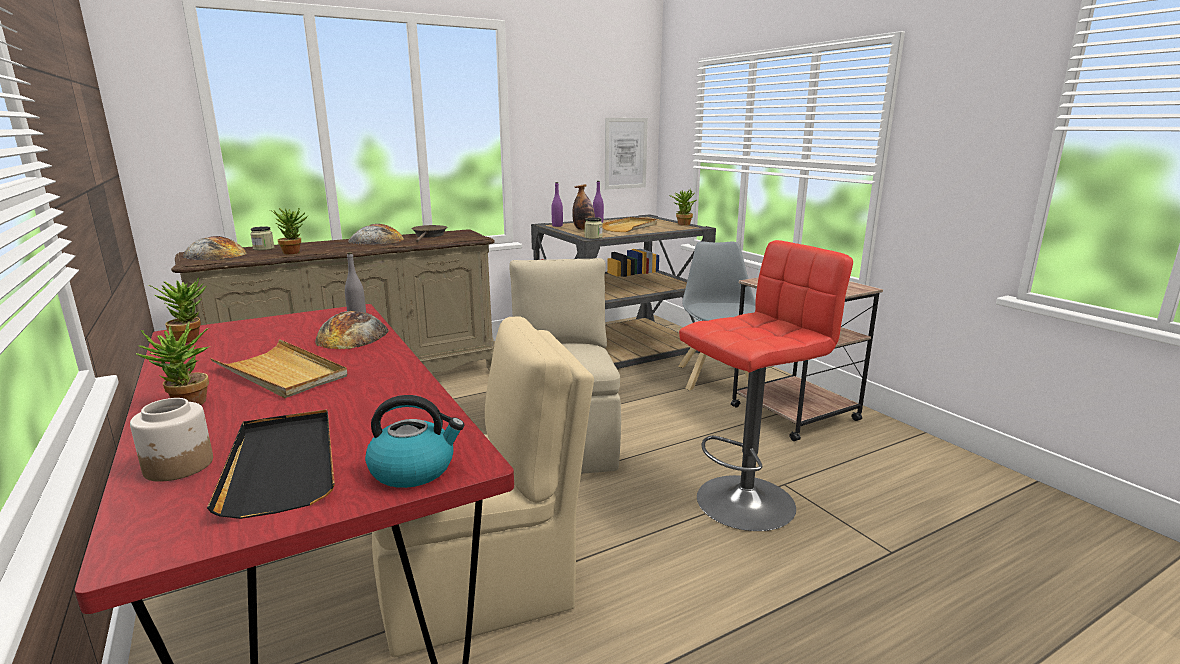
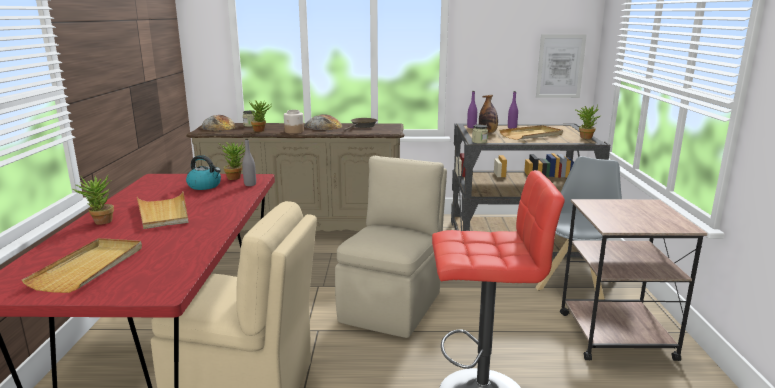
camera: 30 degrees right, 0 degrees up
(179, 466) = (53, 255): jar -> jar (294, 131)
(190, 338) = (155, 181): potted plant -> potted plant (236, 177)
(282, 464) = (90, 267): black tray -> beige tray
(352, 335) = (231, 195): bread -> none
(414, 469) = (136, 288): kettle -> kettle (205, 186)

